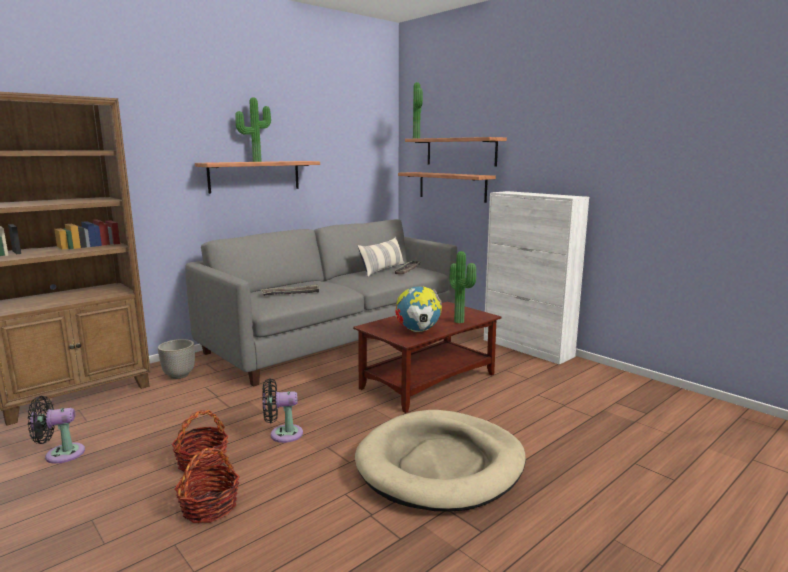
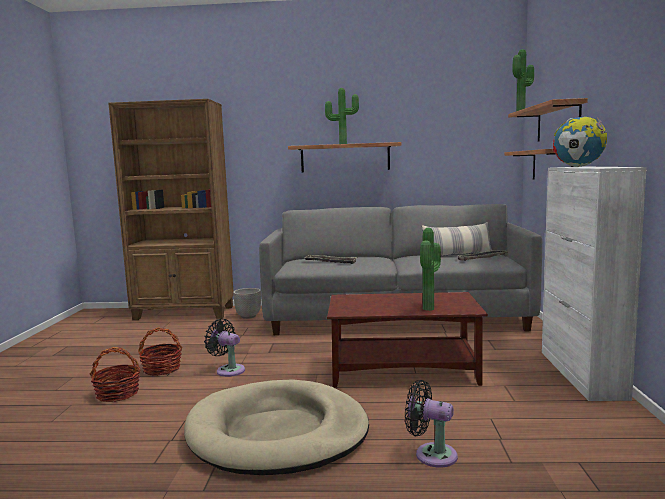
camera: 45 degrees right, 5 degrees down
(60, 454) = (122, 341): black fan -> black fan (431, 454)
(418, 331) = (370, 308): globe -> globe (578, 166)

